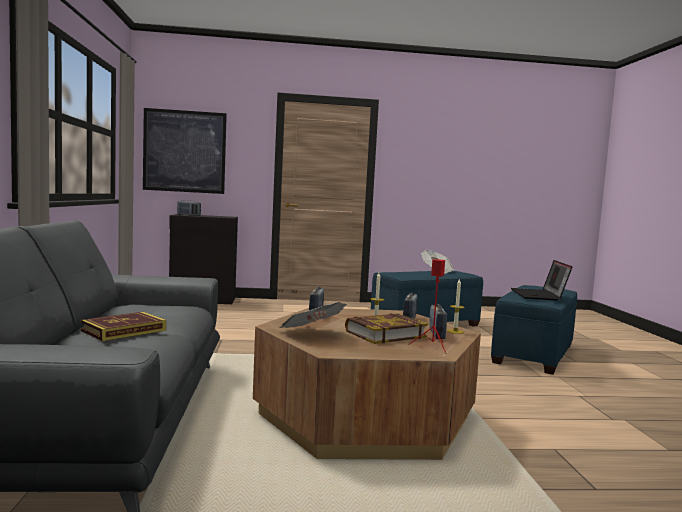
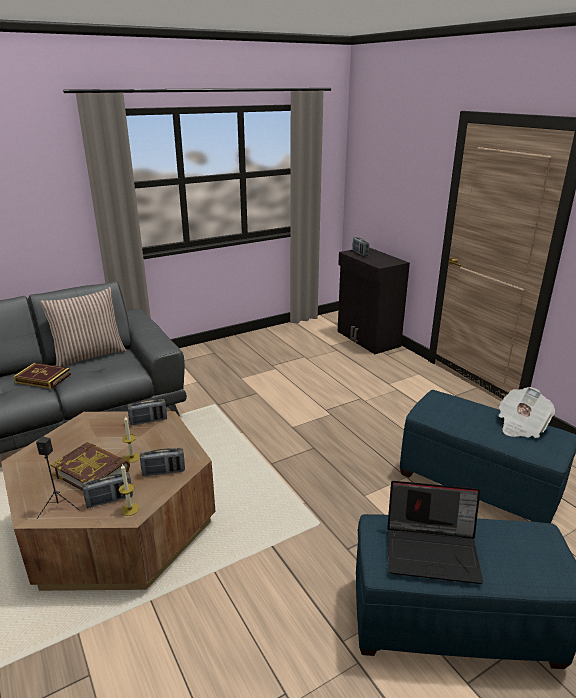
camera: 65 degrees right, 20 degrees up
(103, 313) = (89, 355): none -> pillow
(184, 151) = (377, 182): picture -> none
(311, 333) = (72, 439): newspaper -> none
(432, 346) = (58, 507): red speaker -> black speaker
(539, 295) = (433, 551): laptop -> laptop turned 150 degrees counterclockwise

